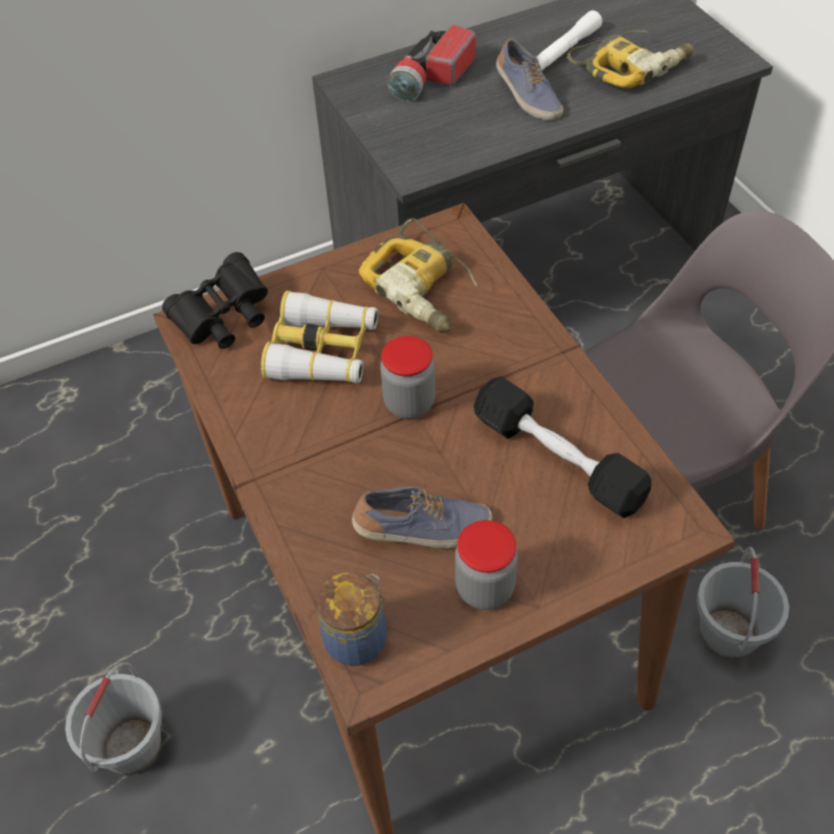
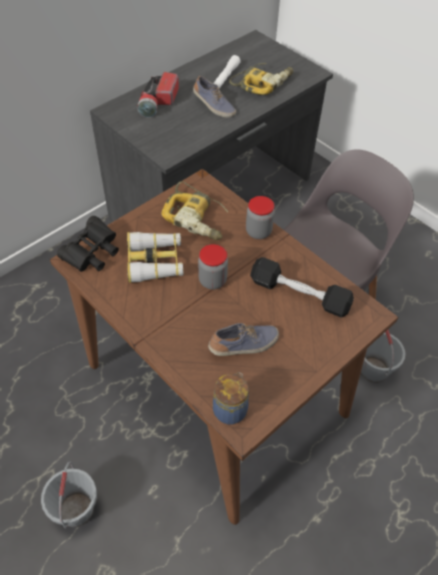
camera: 20 degrees left, 0 degrees up
(484, 588) = (286, 368): jar -> jar (258, 232)

